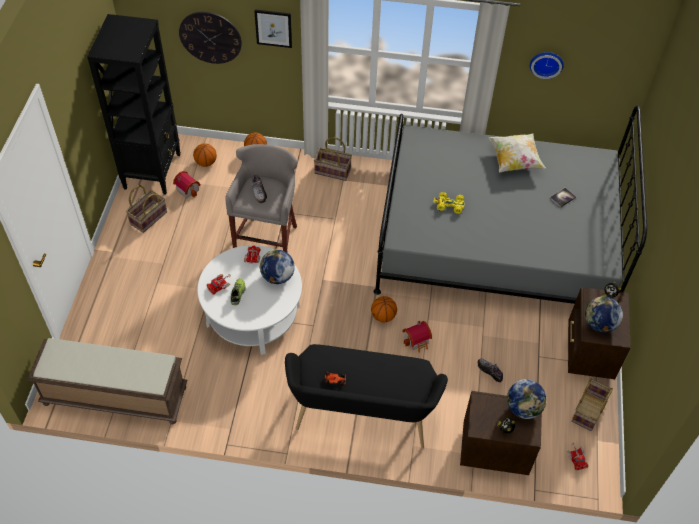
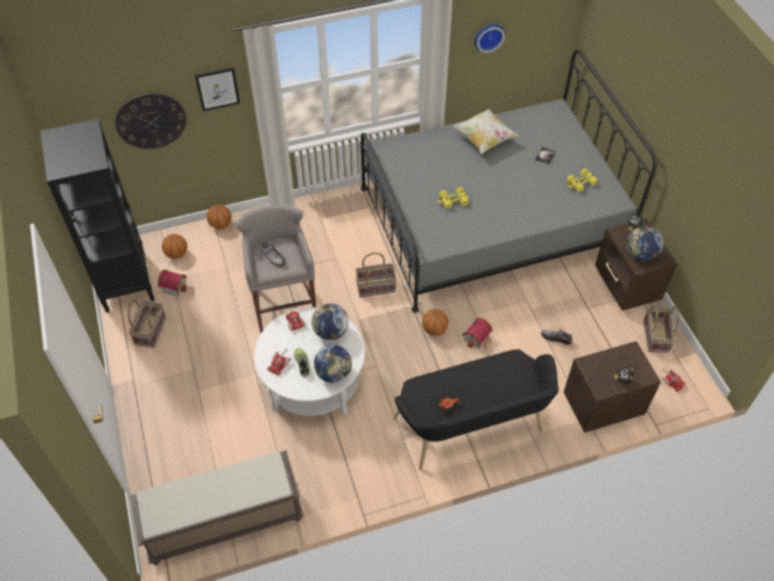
camera: 25 degrees left, 0 degrees up
(333, 170) = (306, 214): basket -> basket (376, 286)
(523, 408) = (626, 354): globe -> globe (334, 373)
(581, 235) = (581, 183): none -> yellow toy car

